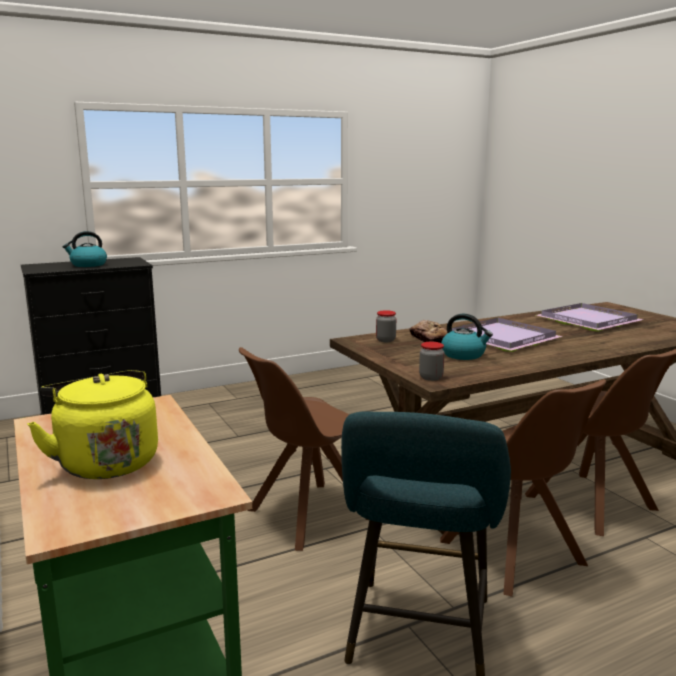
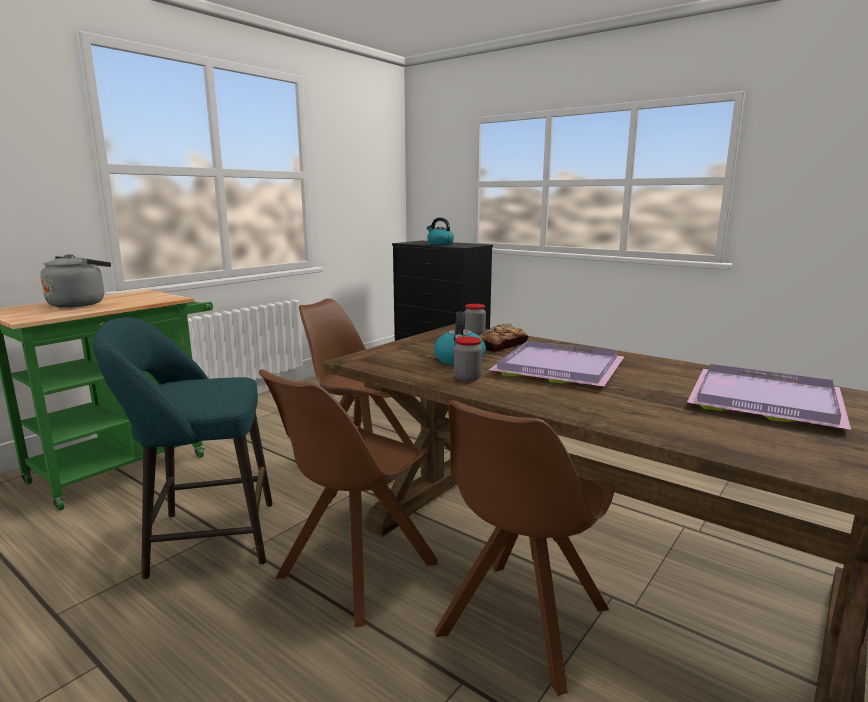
camera: 65 degrees right, 0 degrees up
(105, 462) = (80, 304): yellow kettle -> grey kettle
(431, 377) = (365, 357): jar -> jar (467, 378)

